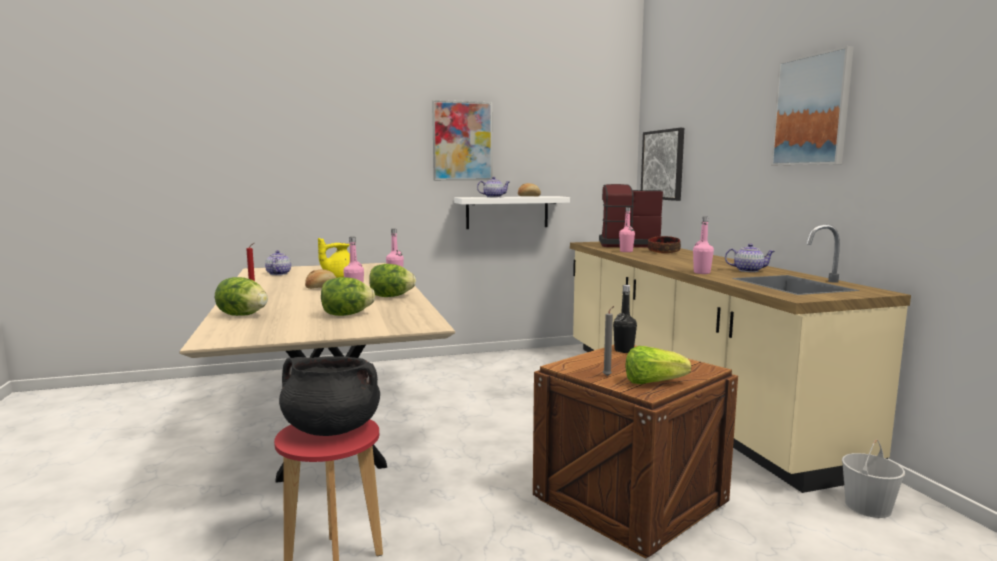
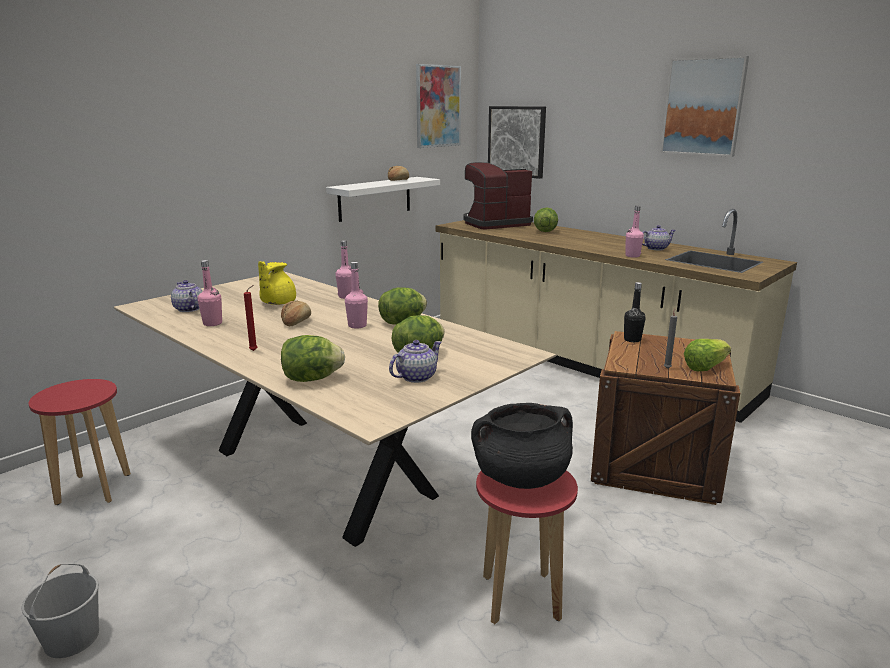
camera: 30 degrees left, 10 degrees up
(187, 400) = (93, 489): none -> red stool
(462, 141) = (330, 121): picture -> picture (438, 106)
(493, 197) = (369, 184): teapot -> teapot (415, 377)
(626, 251) = (515, 234): pink bottle -> pink bottle (212, 323)
(663, 252) = (545, 231): bowl -> lettuce
(867, 506) = (782, 421): white bucket -> white bucket (72, 637)

